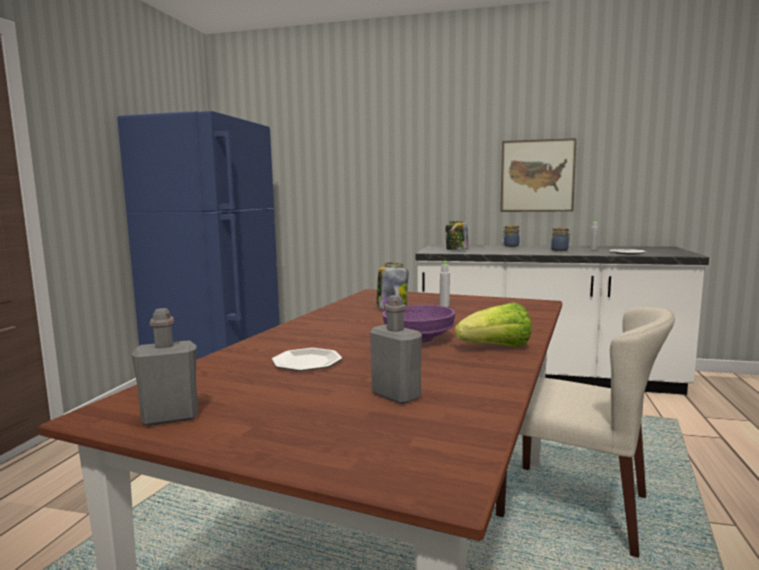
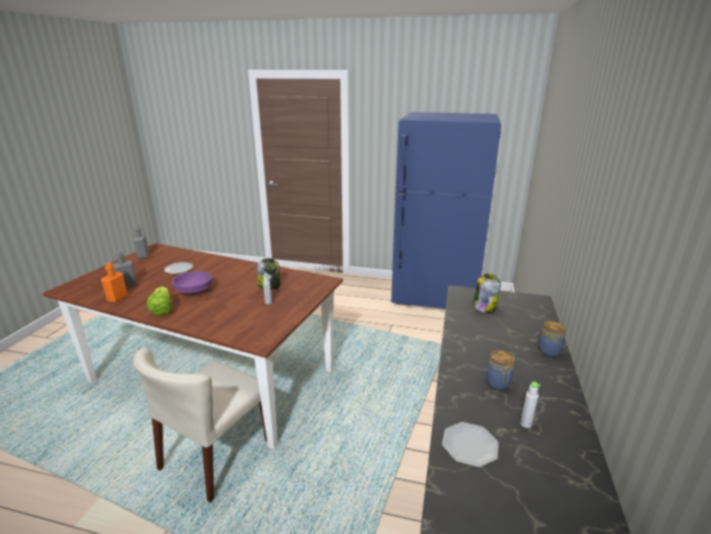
camera: 90 degrees right, 15 degrees up
(471, 389) = (117, 298): none -> orange bottle
(537, 176) = (608, 278): picture -> none

